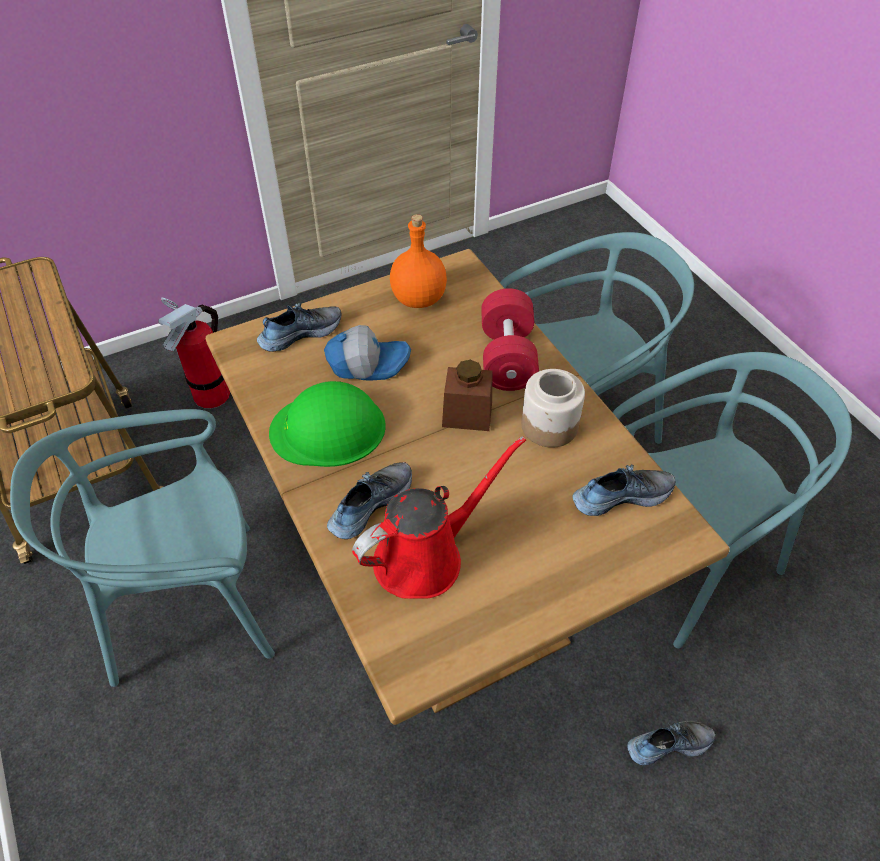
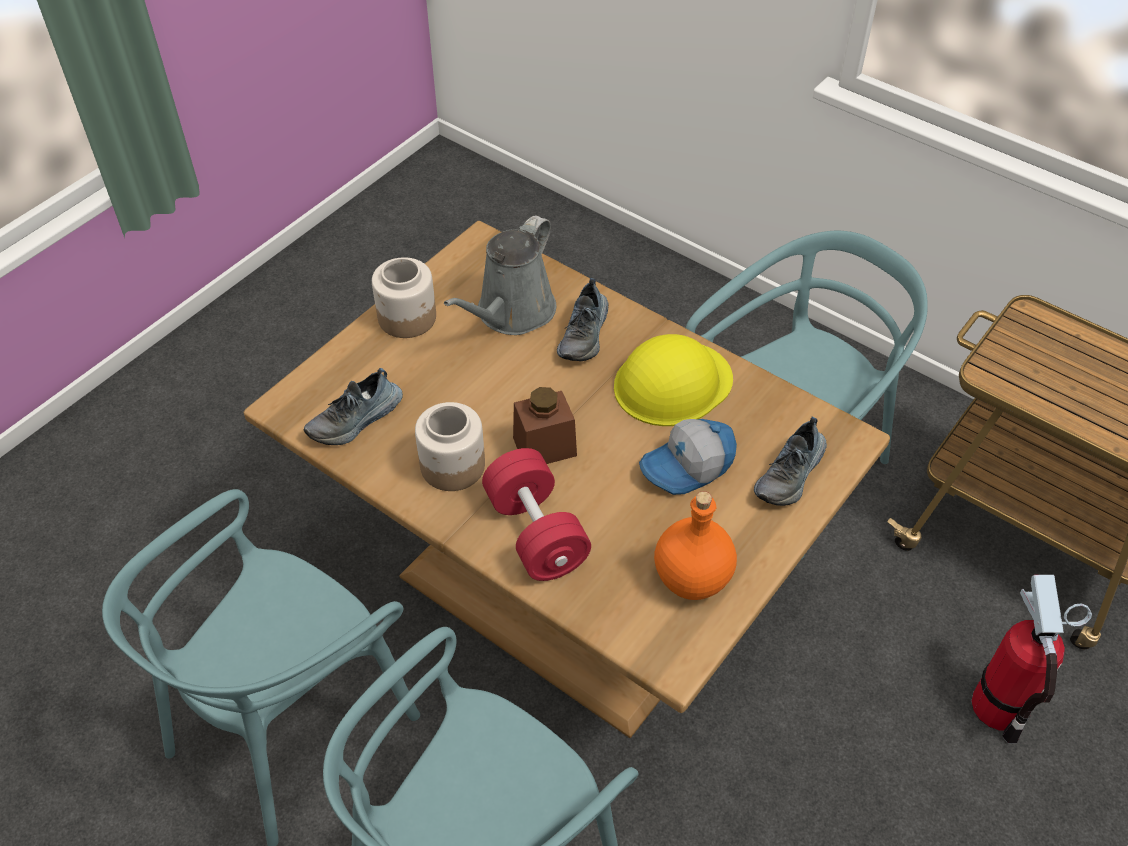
camera: 155 degrees right, 0 degrees up
(328, 429) = (672, 383): green hard hat -> yellow hard hat
(426, 556) = (511, 313): red watering can -> grey watering can
(535, 594) = (408, 317): none -> jar
(668, 743) = (284, 528): shoe -> none

